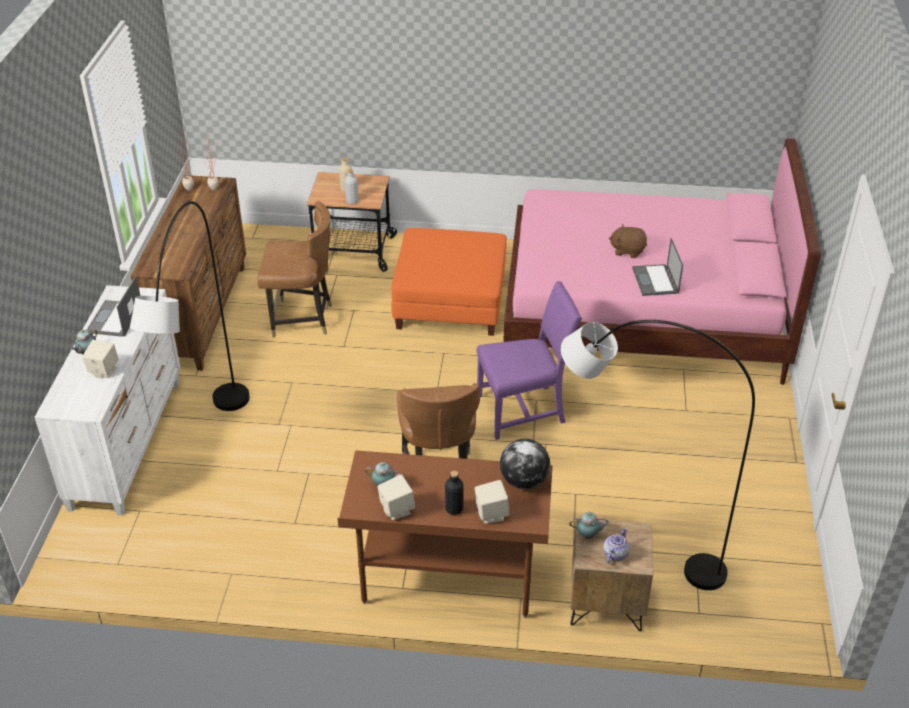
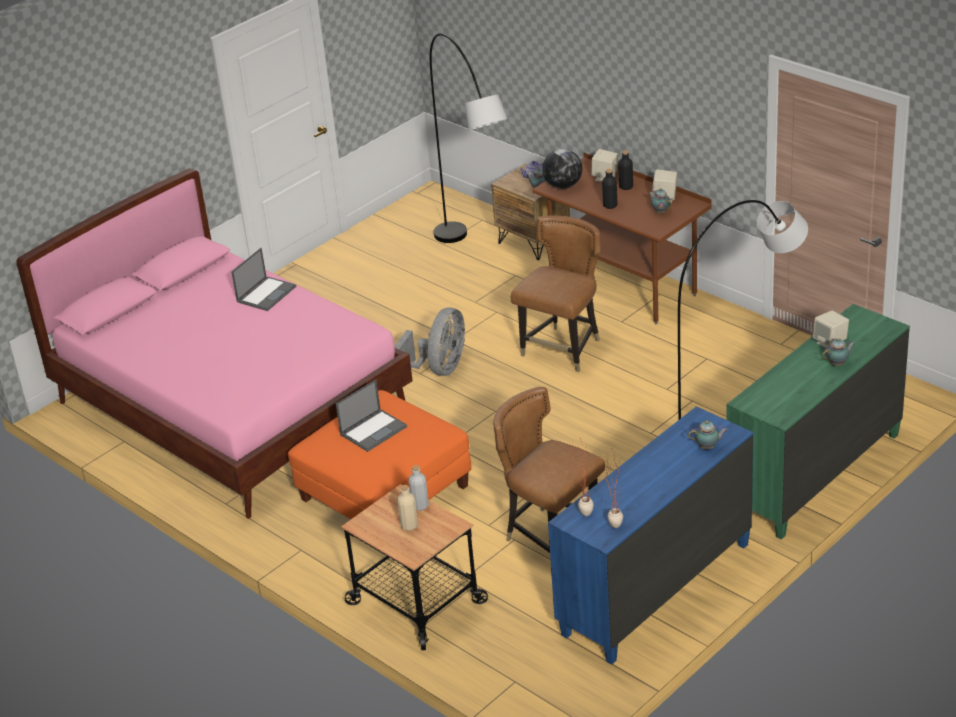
camera: 140 degrees left, 5 degrees down
(115, 319) = (795, 388): laptop -> laptop (374, 430)
(128, 443) = (814, 474): white dresser -> green dresser
(158, 254) = (708, 447): none -> teapot
(202, 315) = (655, 589): brown dresser -> blue dresser
(446, 473) = (610, 205): none -> black bottle
(524, 410) = (439, 369): purple chair -> grey fan
(627, 251) = (246, 327): brown plush toy -> none

